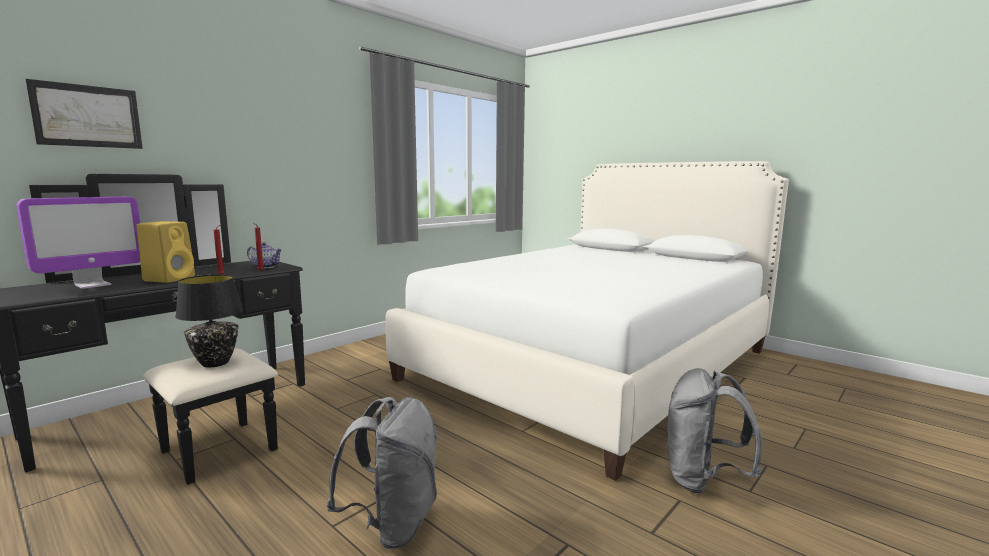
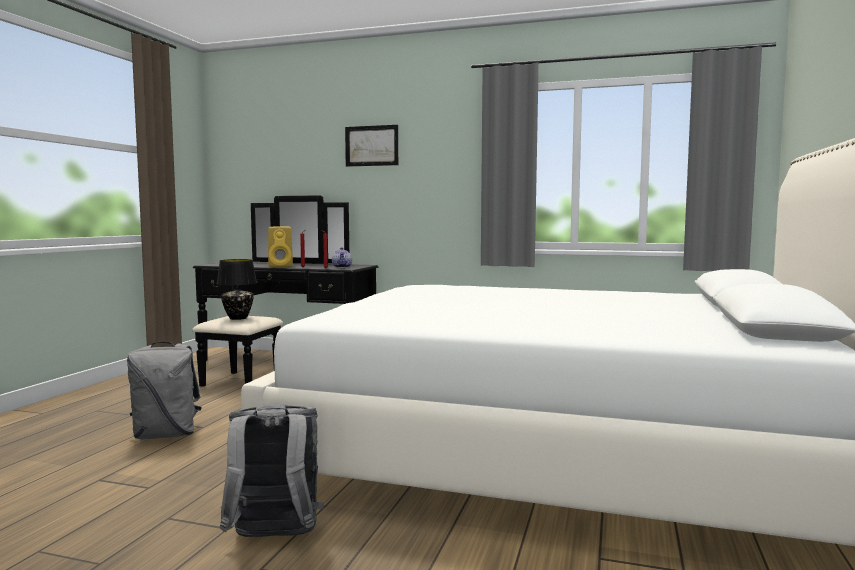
camera: 65 degrees right, 5 degrees down
(88, 116) = (284, 160): picture -> picture (371, 146)
(92, 285) = (253, 264): monitor -> none

